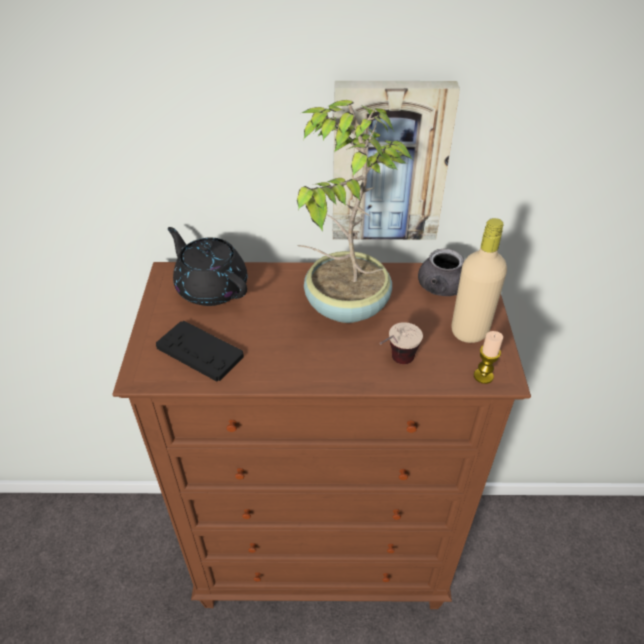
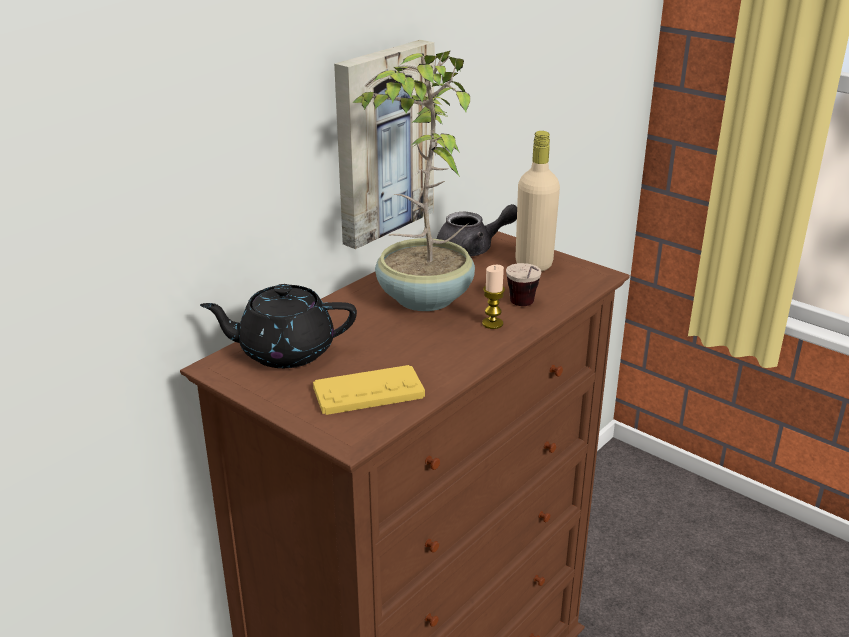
camera: 50 degrees left, 15 degrees down
(200, 352) = (368, 392): black game controller -> yellow game controller
(483, 376) = (588, 281): candle -> candle (492, 323)

